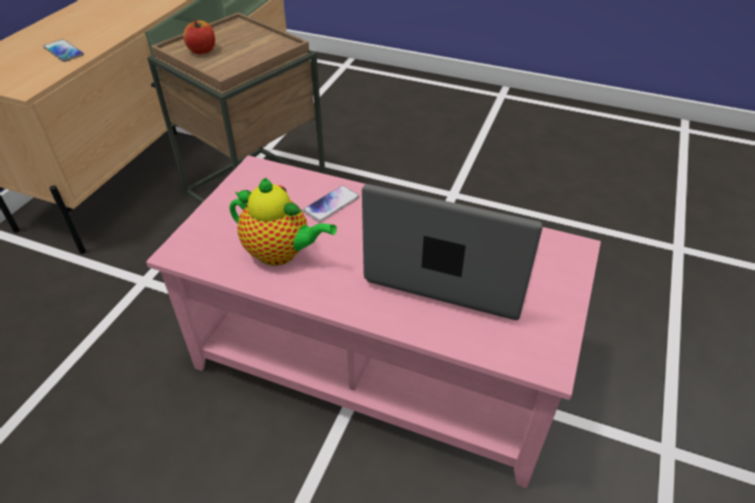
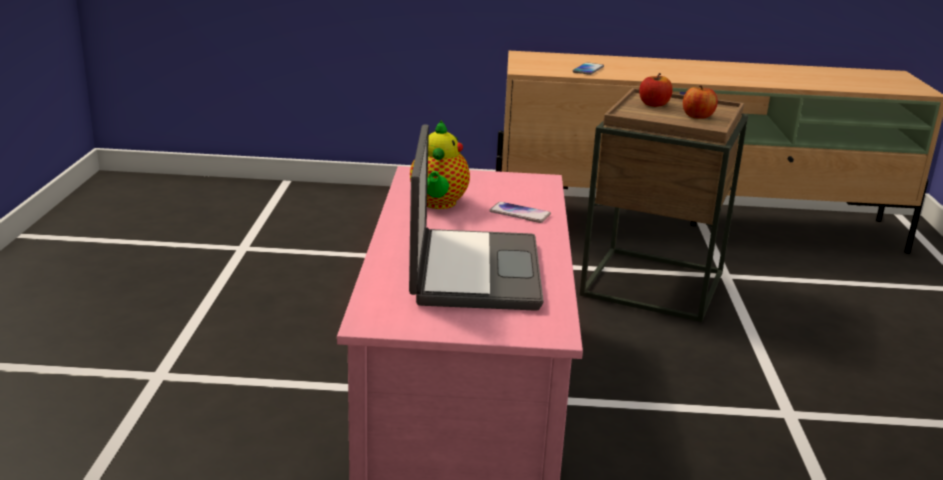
camera: 70 degrees right, 20 degrees down
(251, 41) = (697, 116): none -> apple

